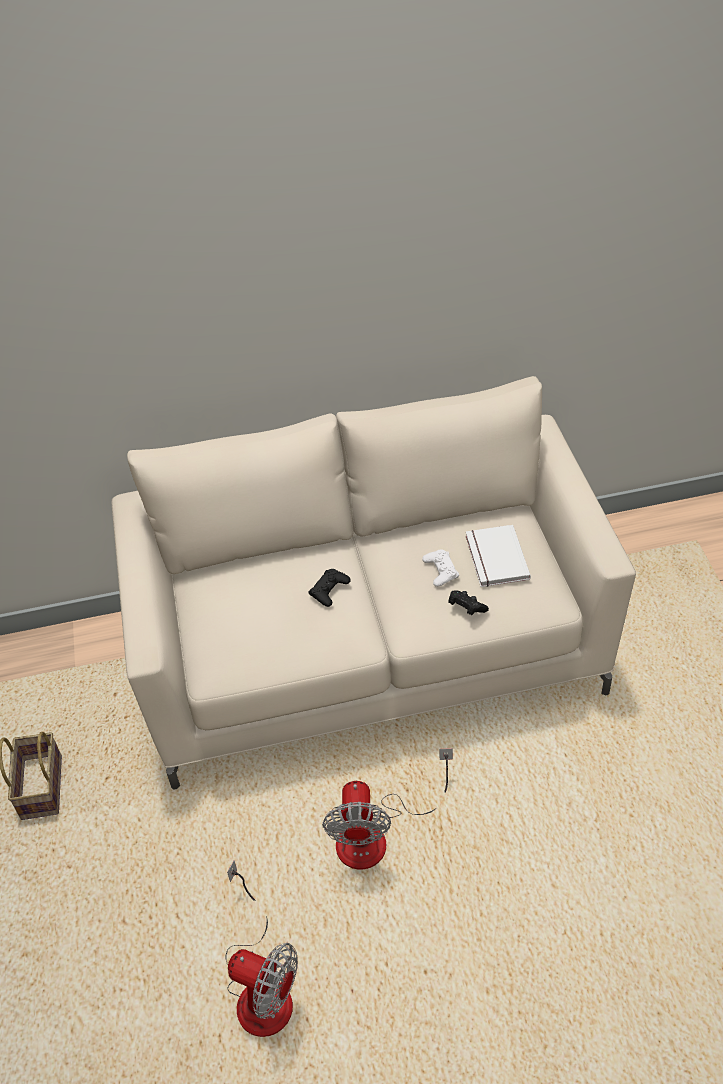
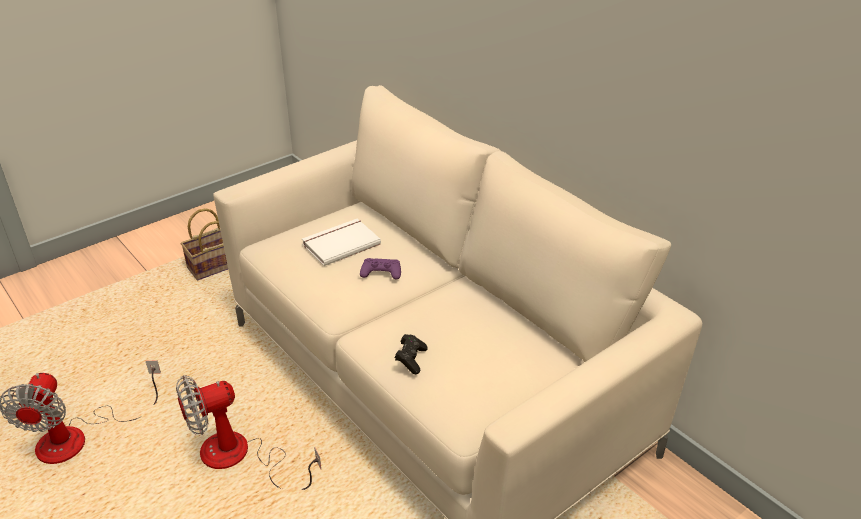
camera: 60 degrees right, 10 degrees down
(329, 590) = (381, 272): black game controller -> purple game controller
(440, 571) = (447, 328): white game controller -> none
(494, 558) = (489, 359): white book -> white book (340, 243)

